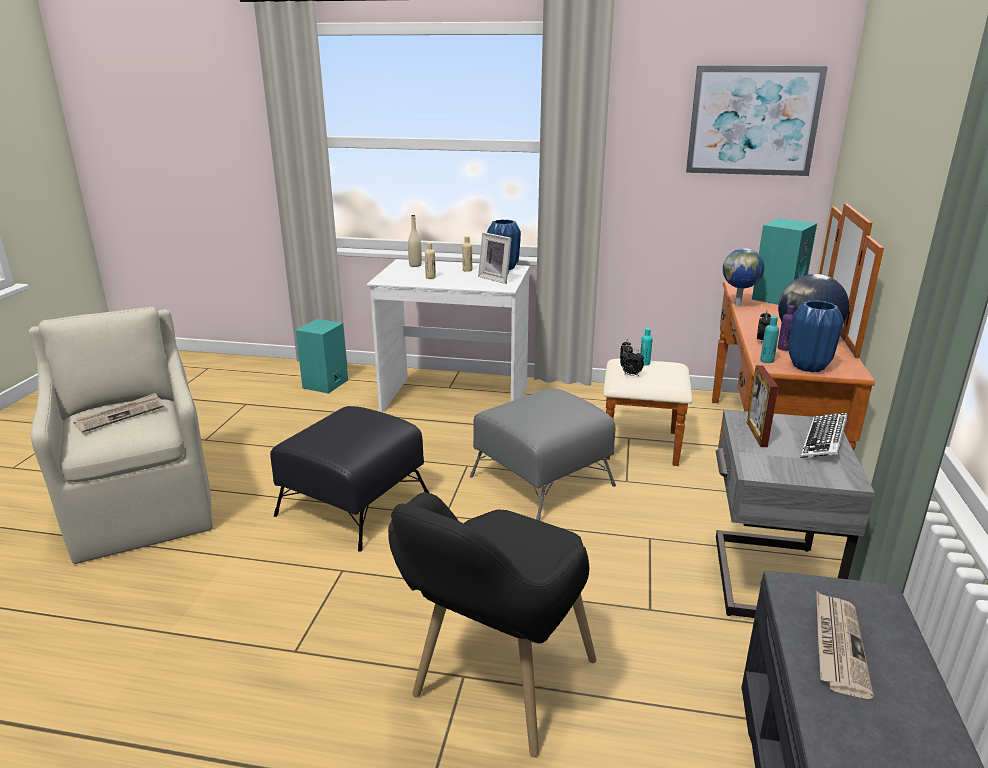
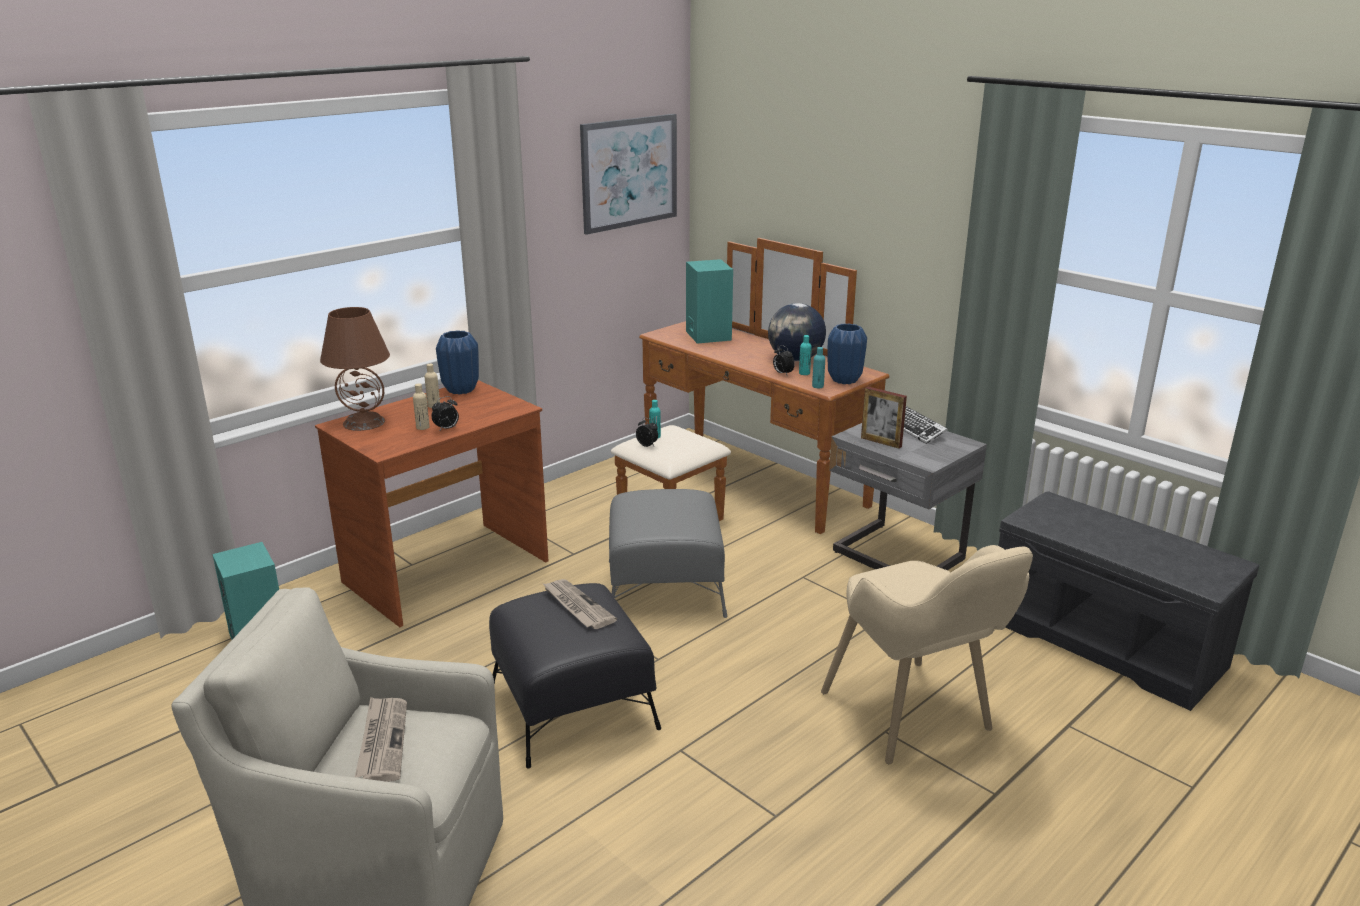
camera: 55 degrees left, 0 degrees up
(415, 265) = (363, 422): beige bottle -> brown table lamp
(454, 401) = (447, 572): white desk -> brown desk
(493, 695) = (917, 724): black armchair -> beige armchair
(496, 278) = (488, 402): picture frame -> none
(631, 375) = (669, 450): alarm clock -> alarm clock (446, 429)
(738, 305) = (701, 351): globe -> none
(784, 348) = (804, 373): purple bottle -> turquoise bottle
(837, 645) = (1087, 531): newspaper -> newspaper (577, 606)

